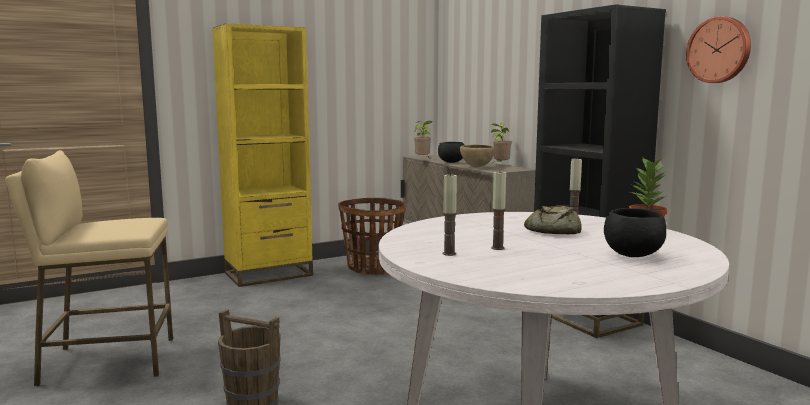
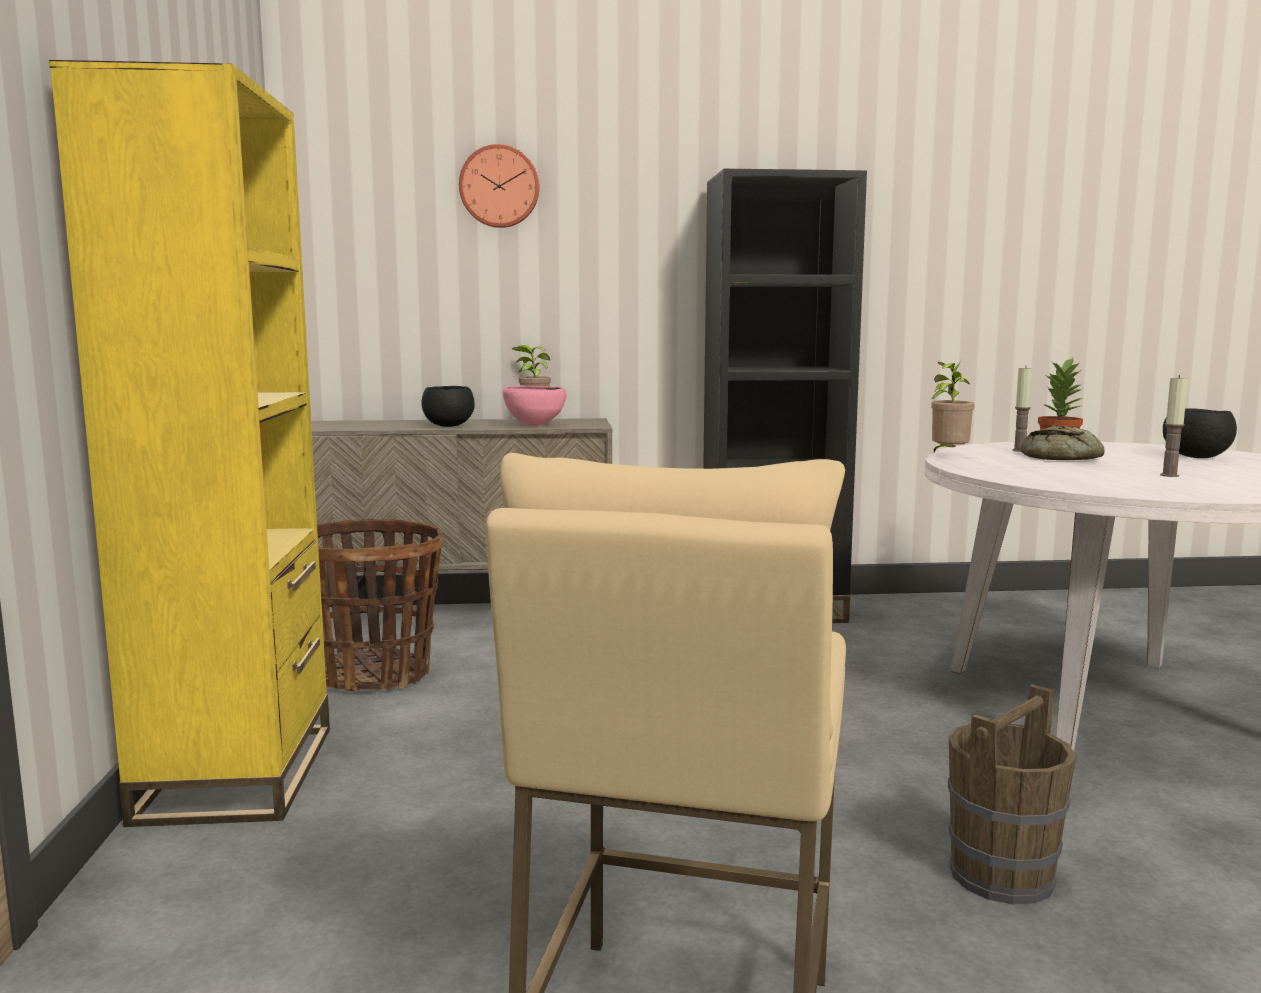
camera: 65 degrees left, 0 degrees up
(423, 159) = (375, 429): potted plant -> potted plant (948, 456)
(449, 253) = (1206, 487): candle -> none
(476, 167) = (534, 426): brown bowl -> pink bowl
(719, 50) = (905, 241): wall clock -> wall clock (499, 187)

